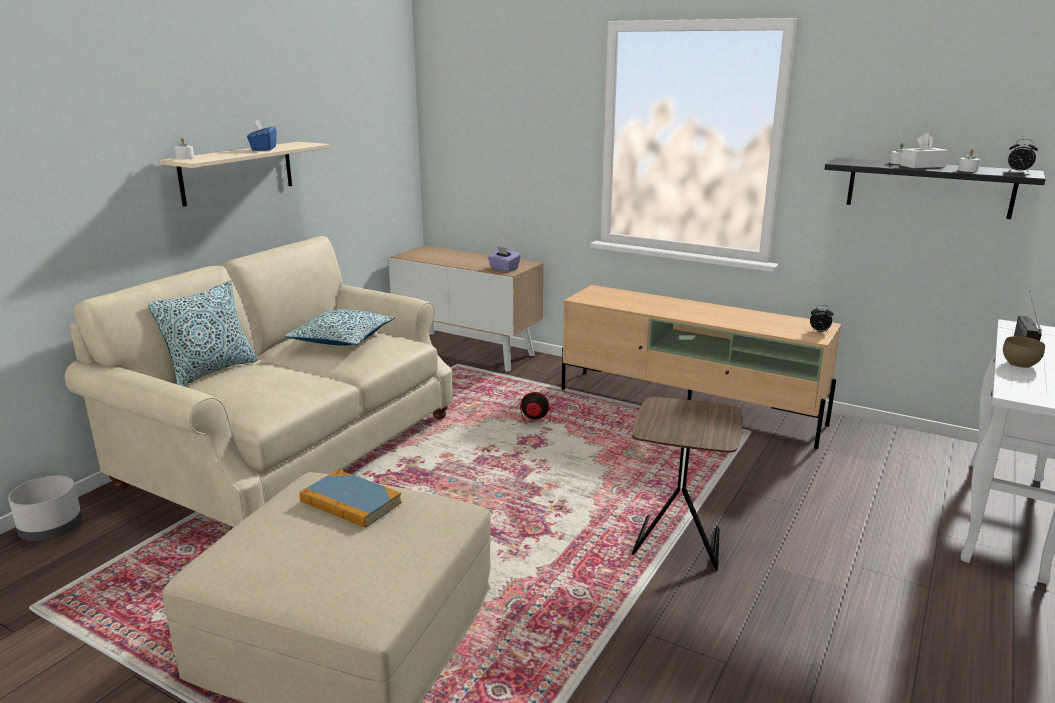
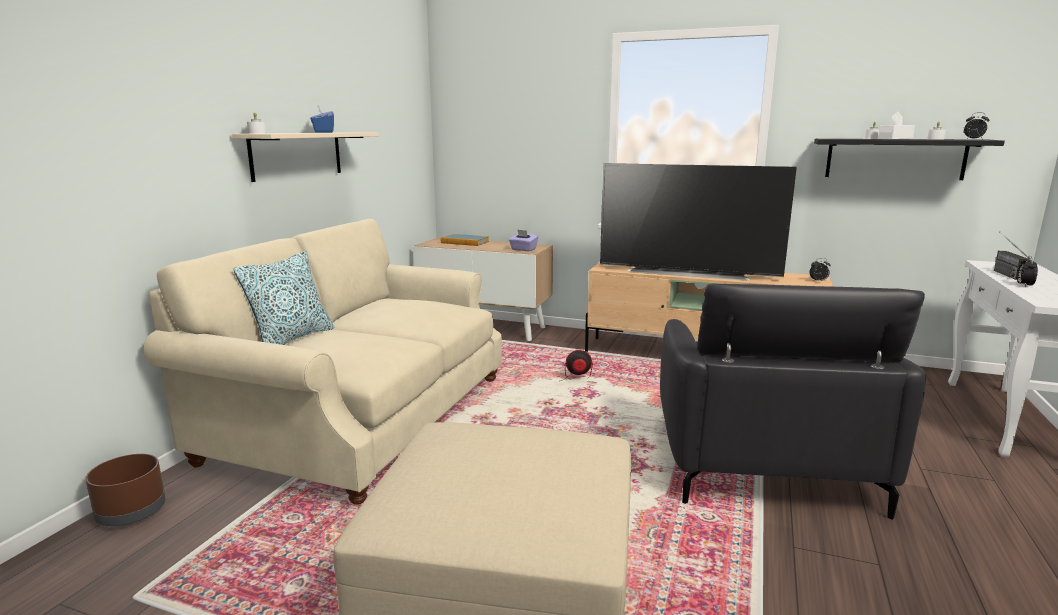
camera: 10 degrees left, 5 degrees down
(52, 529) = (131, 512): grey planter -> brown planter
(342, 339) = (407, 307): pillow -> none
(350, 502) = (498, 443): book -> book (464, 242)
(674, 310) = (688, 272): none -> television
(677, 541) = (763, 463): brown side table -> black armchair
(1020, 365) = (1024, 285): brown bowl -> alarm clock

